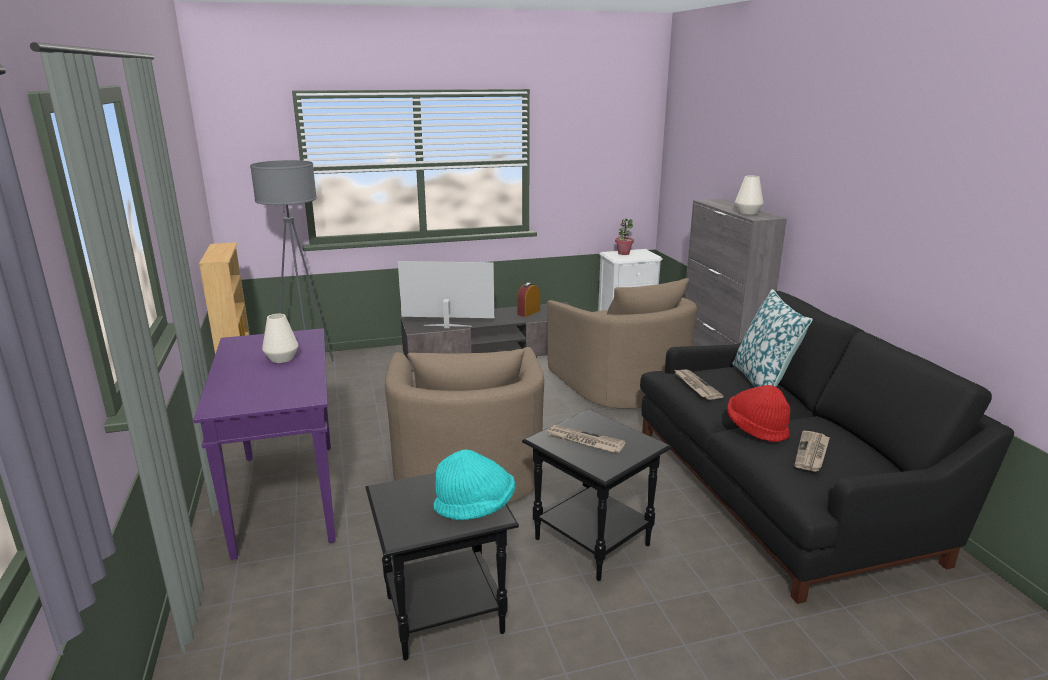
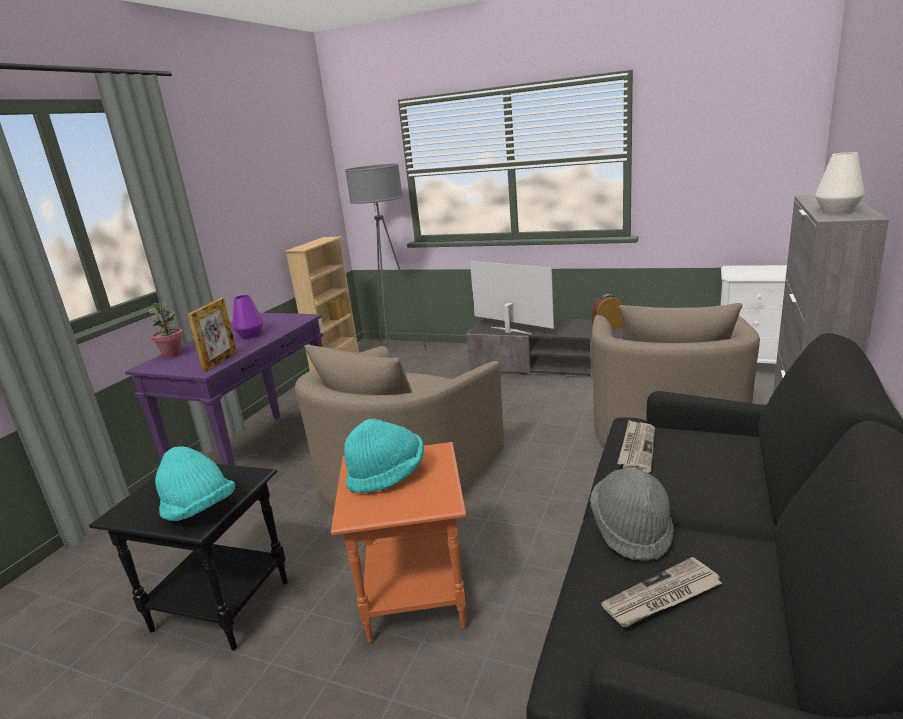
camera: 40 degrees right, 0 degrees up
(282, 359) = (250, 335): white vase -> purple vase
(307, 387) = (220, 361): none -> picture frame
(584, 441) = (387, 476): newspaper -> turquoise hat
(593, 542) = (415, 597): black side table -> orange side table
(623, 253) = (750, 269): potted plant -> potted plant (172, 354)
(756, 429) = (631, 530): red hat -> grey hat
(763, 382) = (747, 468): pillow -> none

